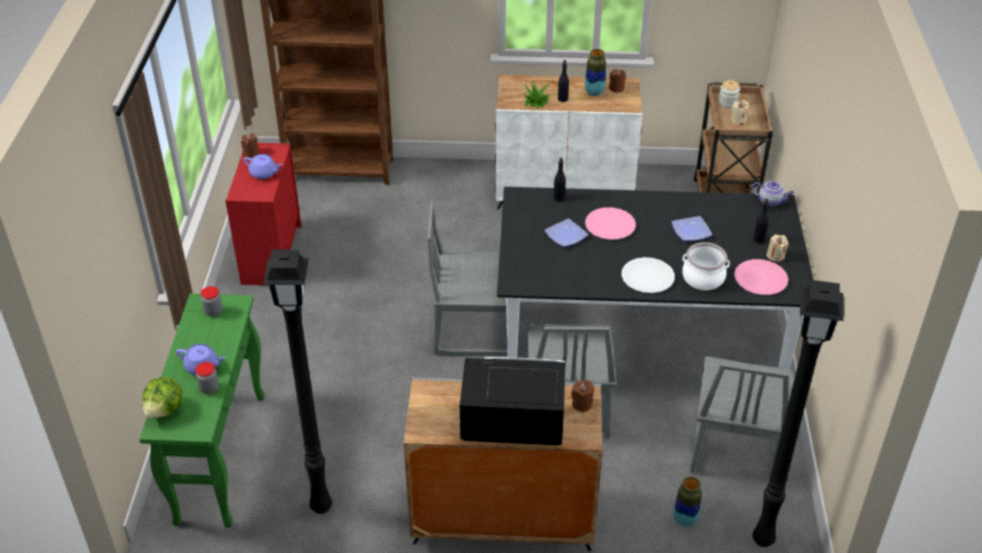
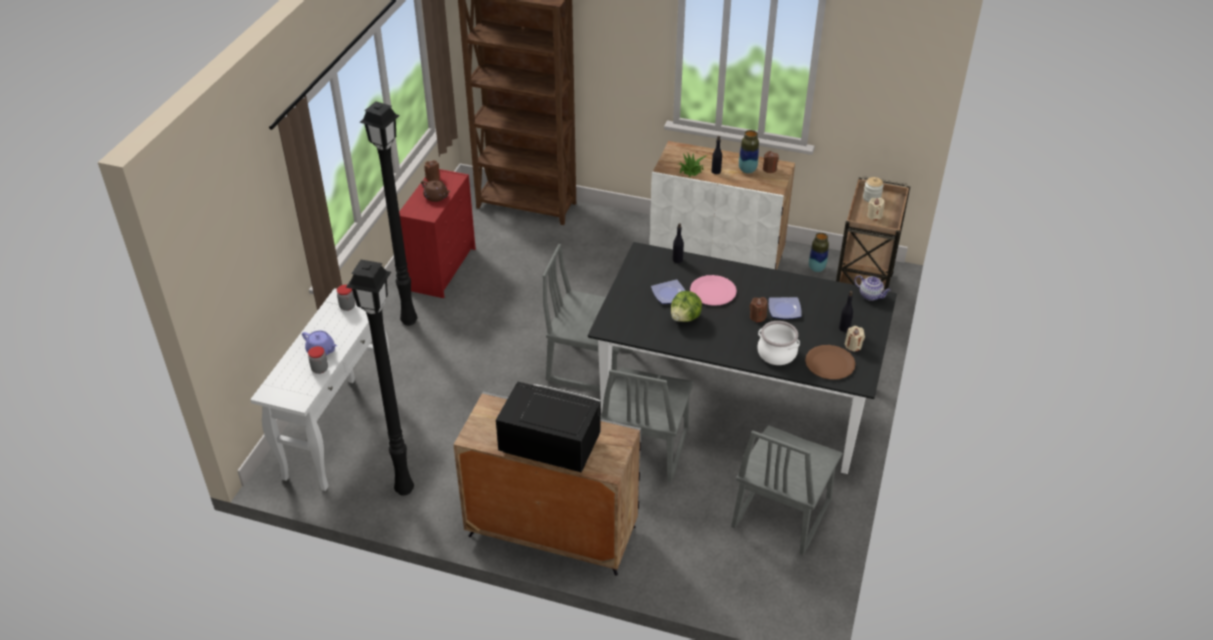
camera: 15 degrees right, 0 degrees up
(165, 410) = (279, 380): lettuce -> lettuce (685, 318)
(221, 456) = (339, 431): green console table -> white console table
(264, 173) = (436, 197): purple teapot -> brown teapot
(582, 404) = (616, 442): brown candle -> brown candle (757, 317)
(647, 276) = (726, 343): white plate -> none
(685, 520) = (710, 567): vase -> vase (816, 268)
(760, 278) = (829, 363): pink plate -> brown plate
(764, 541) = (775, 601): black floor lamp -> black floor lamp (409, 322)

